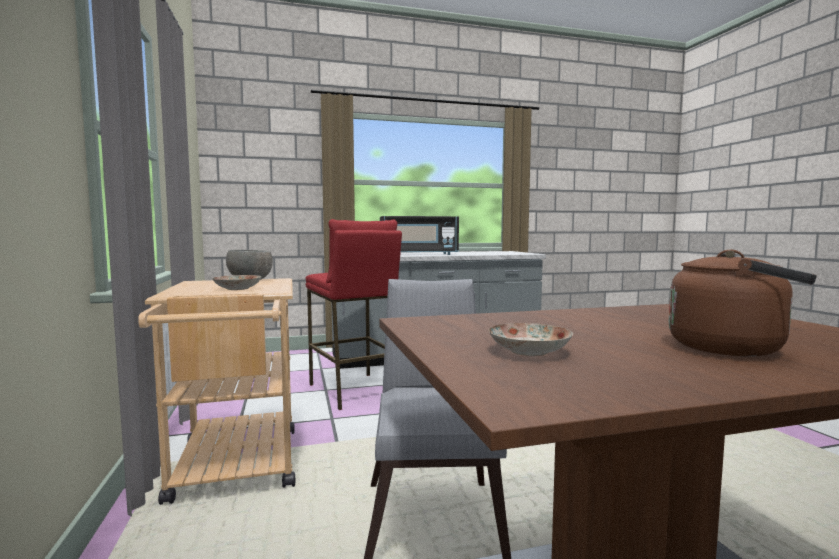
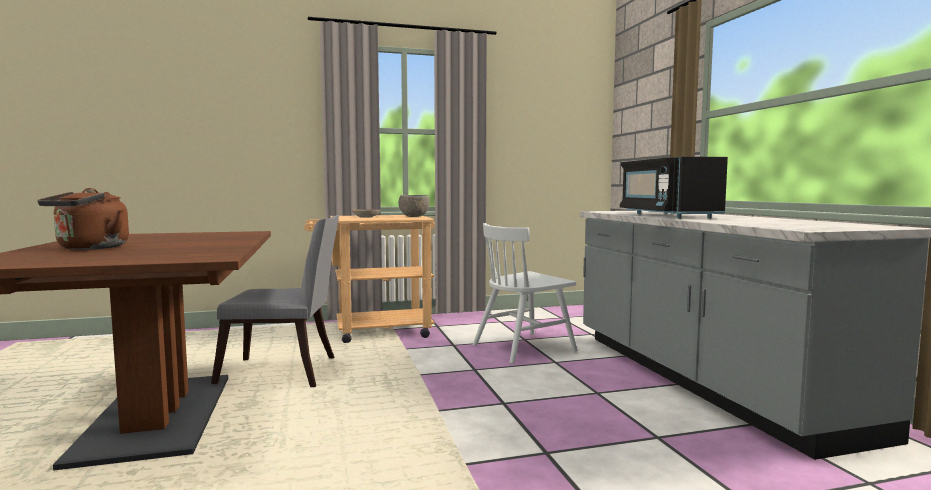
camera: 90 degrees right, 0 degrees up
(354, 391) = (524, 347): red stool -> white chair
(529, 351) = (155, 236): plate -> none

